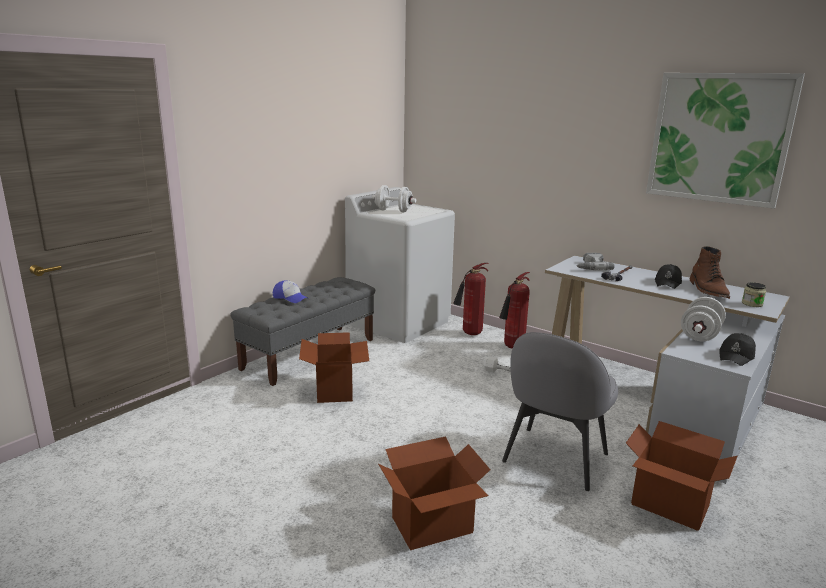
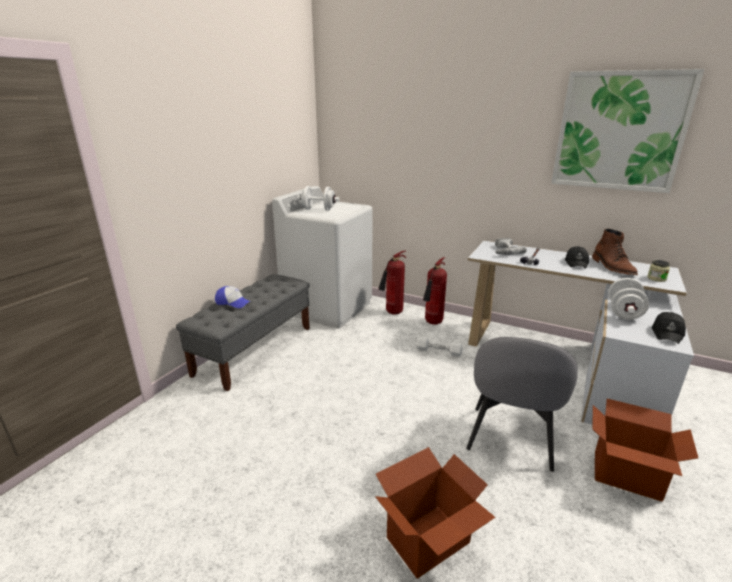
camera: 10 degrees left, 5 degrees up
(335, 390) = (289, 388): cardboard box -> none

